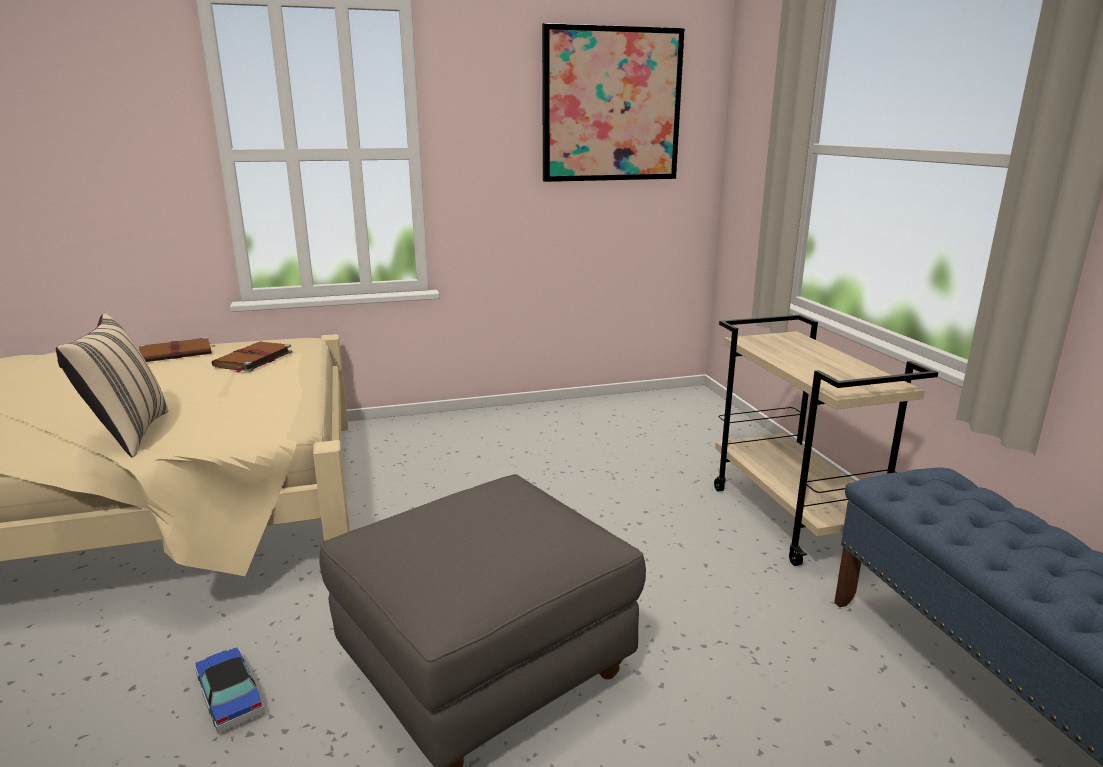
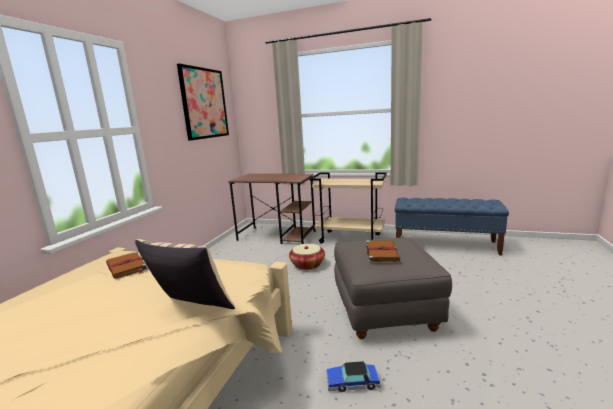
camera: 55 degrees left, 5 degrees down
(177, 353) = (49, 291): brown book -> brown book (381, 252)
(598, 510) = (307, 264): none -> basket
(685, 433) = (277, 236): none -> brown desk

